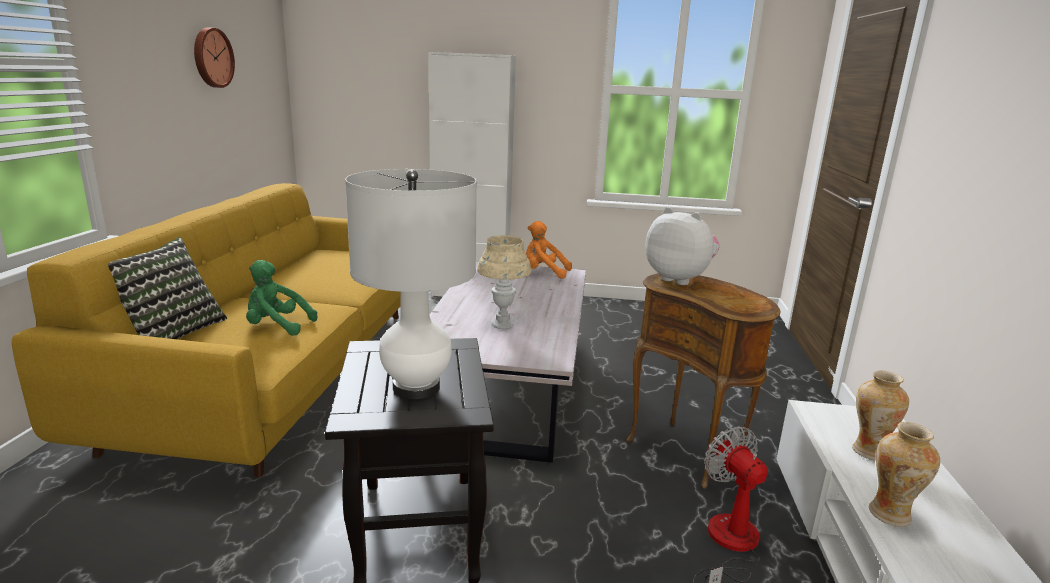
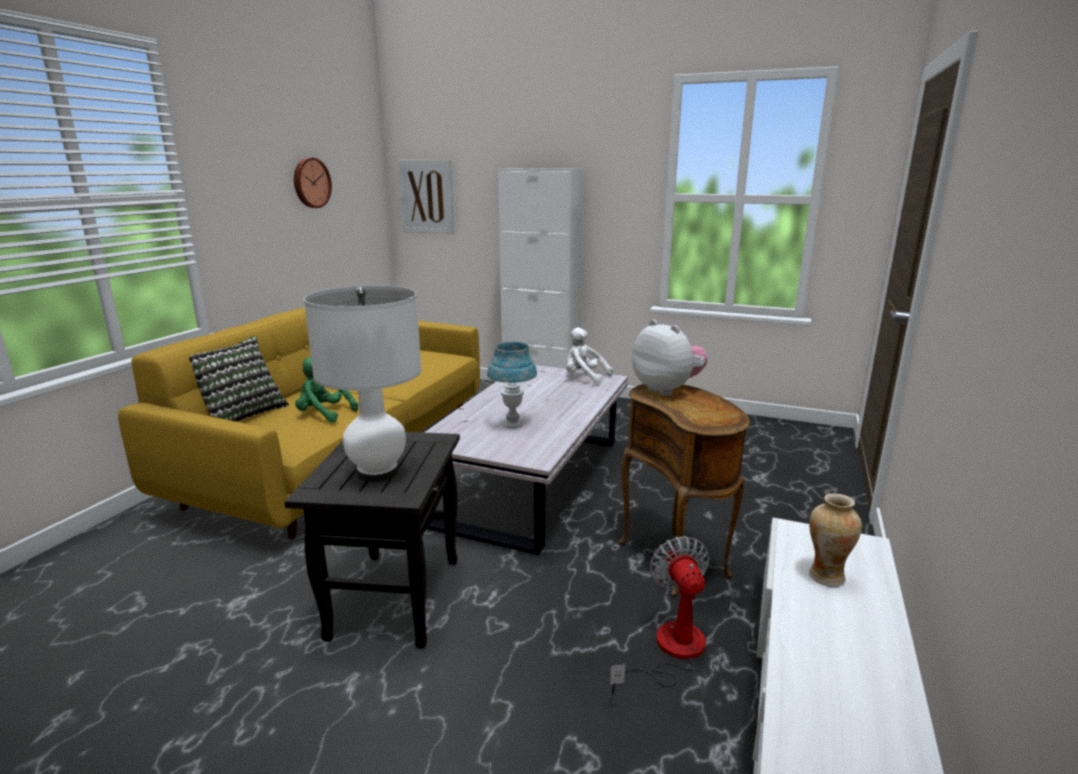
camera: 15 degrees right, 0 degrees up
(336, 81) = (427, 196): none -> picture
(502, 325) = (513, 424): beige table lamp -> blue table lamp
(544, 273) = (584, 377): orange plush toy -> white plush toy
(891, 515) = (805, 639): vase -> none

